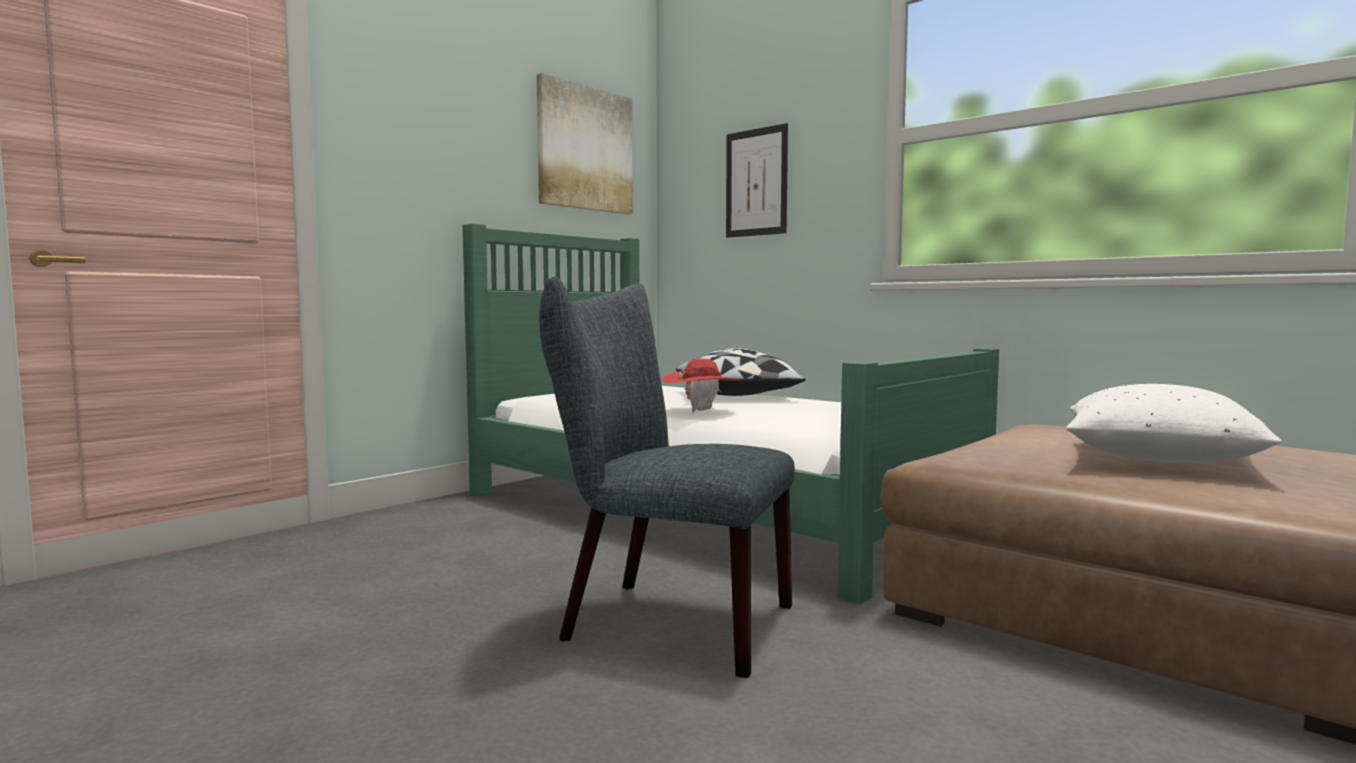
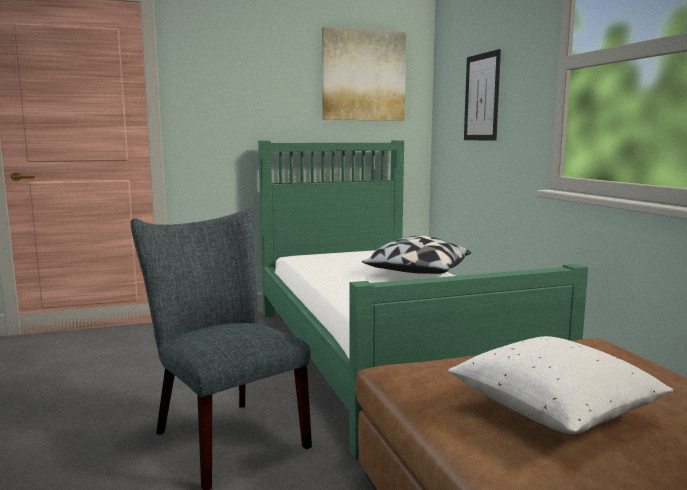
camera: 30 degrees right, 5 degrees up
(701, 411) = (349, 288): red hat -> none

